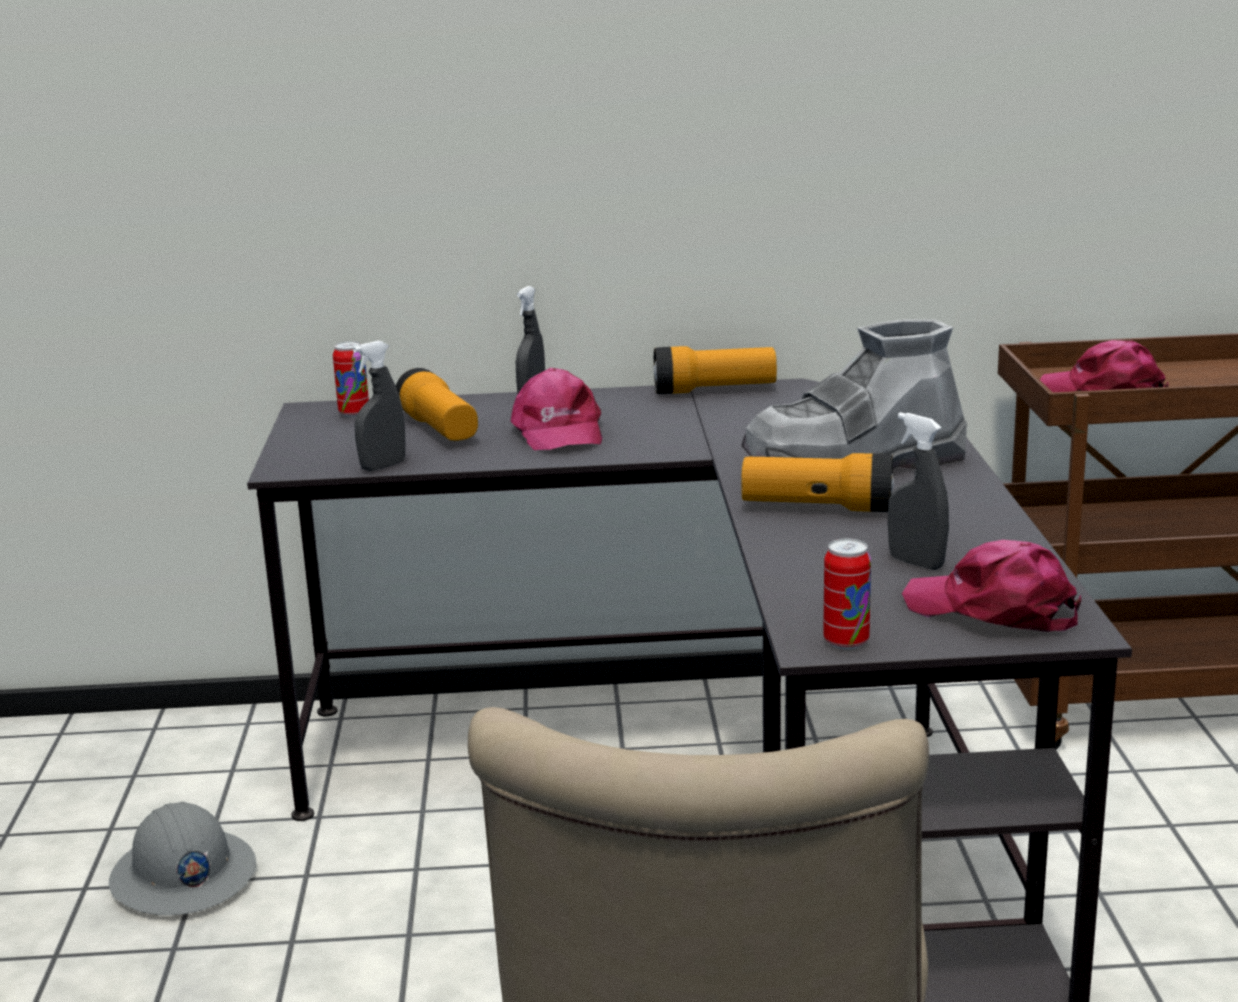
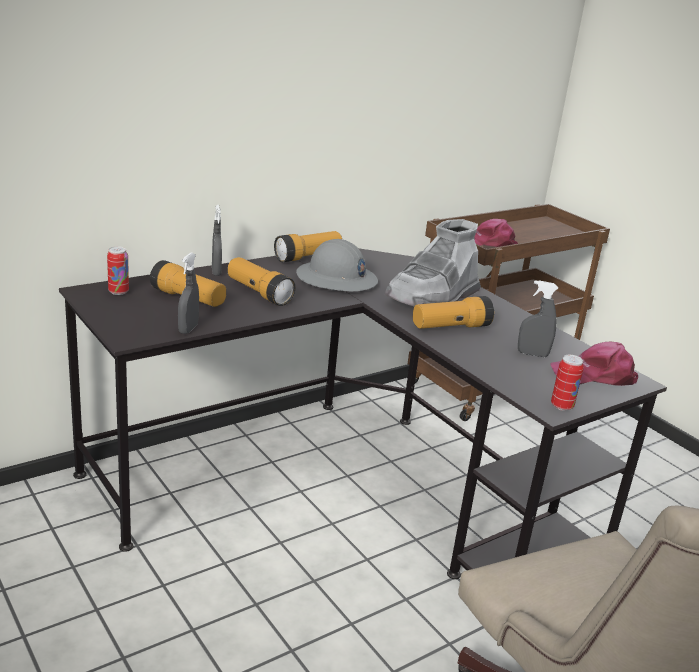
camera: 35 degrees left, 5 degrees up
(182, 877) = (85, 608): grey hard hat -> grey hard hat (336, 279)
(557, 431) = (259, 293): pink cap -> flashlight

